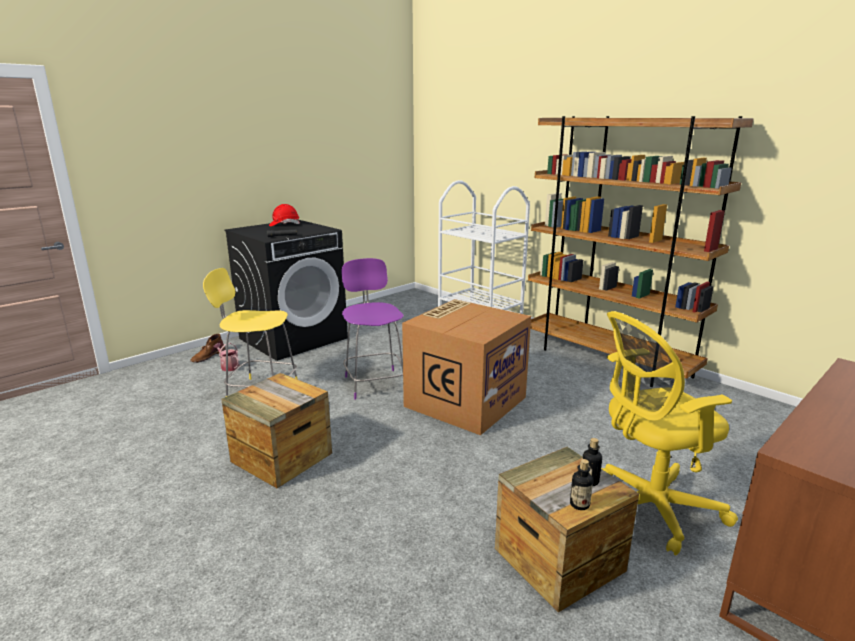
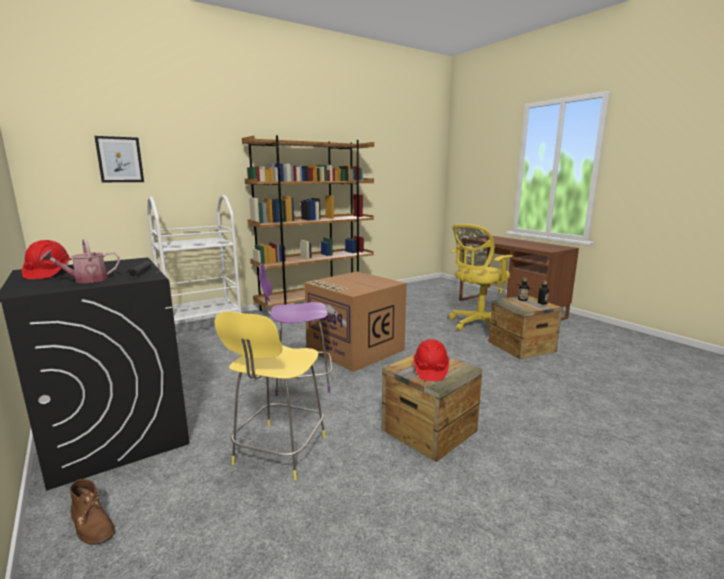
camera: 80 degrees left, 5 degrees down
(228, 366) = (168, 490): watering can -> watering can (86, 280)
(269, 393) = (430, 370): none -> red hard hat
(467, 142) = (120, 159): none -> picture
(648, 509) = (477, 324): yellow office chair -> yellow office chair turned 60 degrees clockwise

